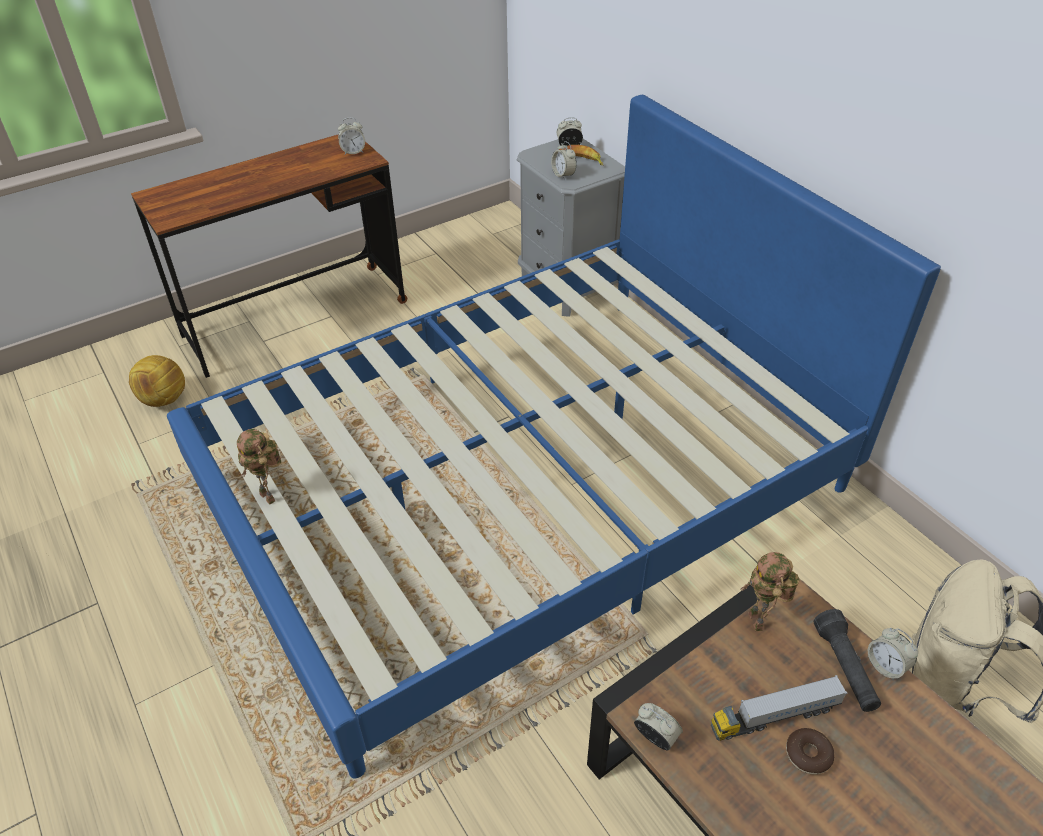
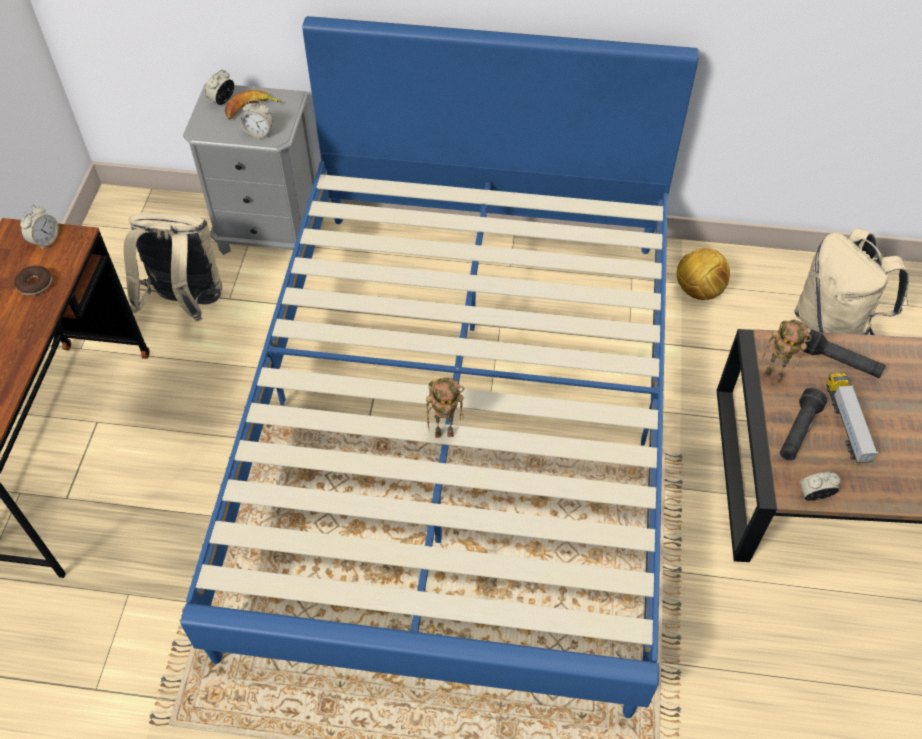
camera: 50 degrees left, 10 degrees up
(164, 399) = (53, 632): football -> football (698, 290)
(270, 497) = (378, 596): toy robot -> toy robot (445, 432)
(463, 290) = (186, 303): none -> beige backpack
(716, 679) = (798, 432): none -> black flashlight
(774, 717) = (846, 424): toy truck -> toy truck turned 150 degrees clockwise
(808, 755) = (882, 428): donut -> donut (35, 284)
(886, 666) = (854, 342): alarm clock -> none

